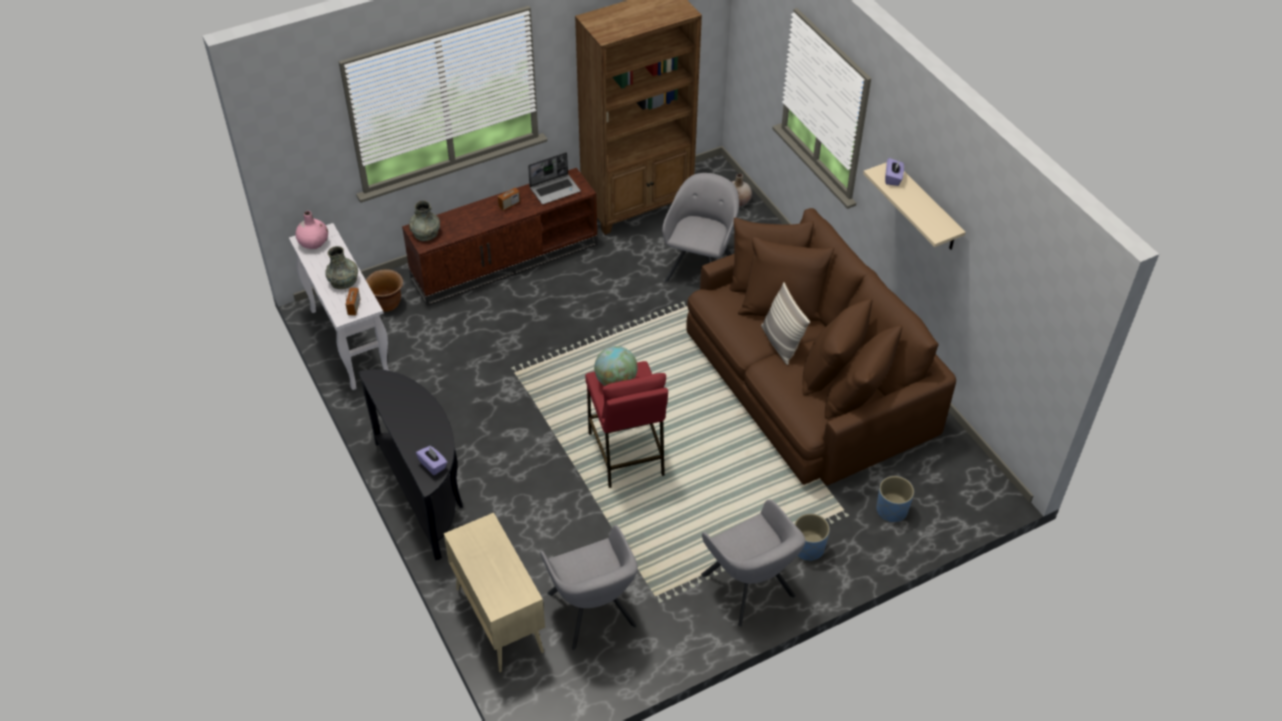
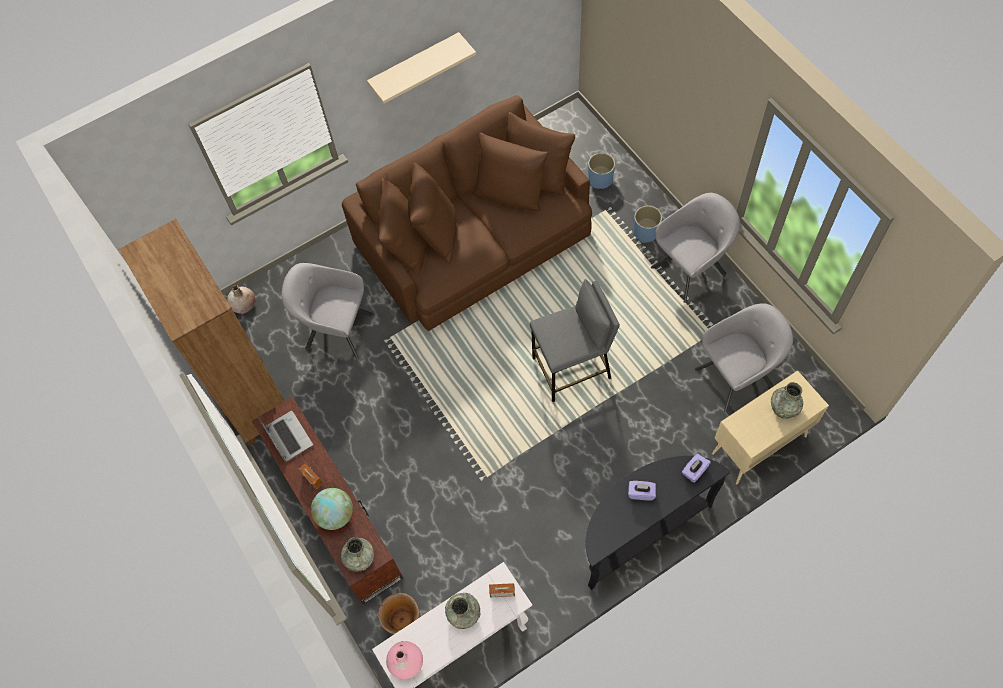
camera: 90 degrees left, 15 degrees up
(497, 576) = (784, 407): none -> grey vase
(616, 381) = (561, 341): globe -> globe (335, 515)
(626, 454) = (572, 369): red stool -> grey stool
(780, 343) = (482, 229): pillow -> none
(893, 178) = (393, 79): purple tissue box -> purple tissue box (641, 493)

